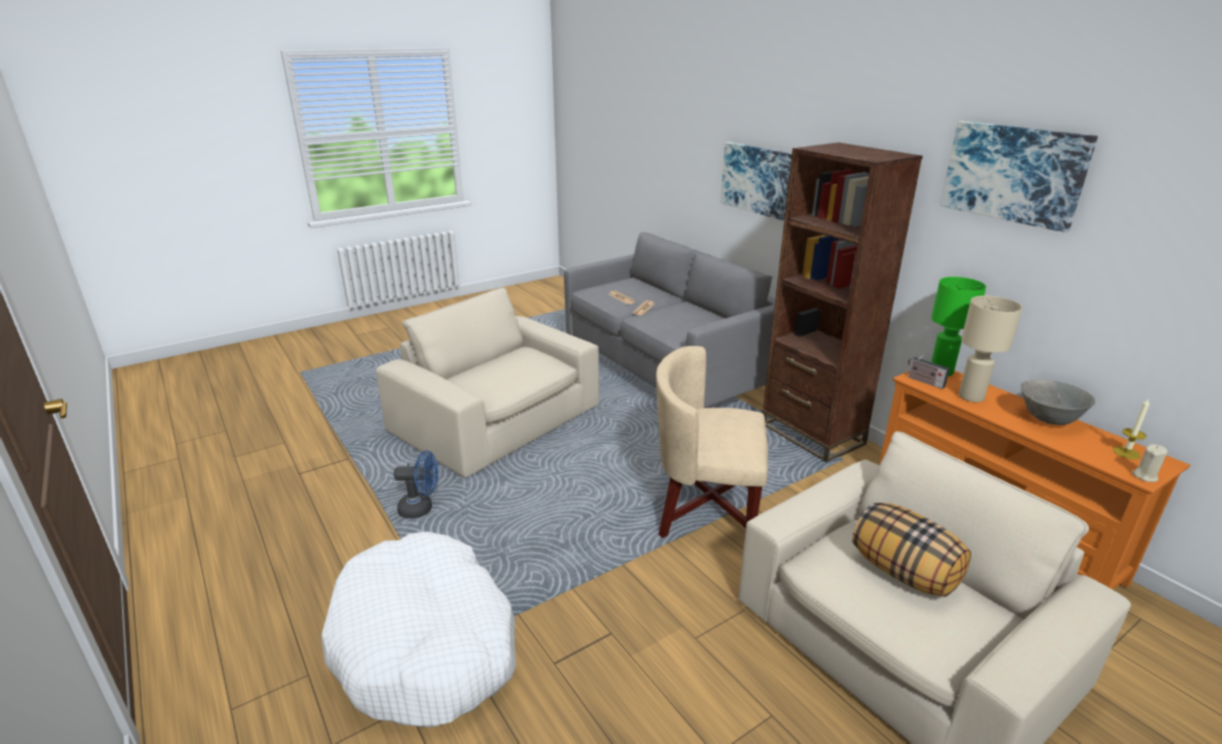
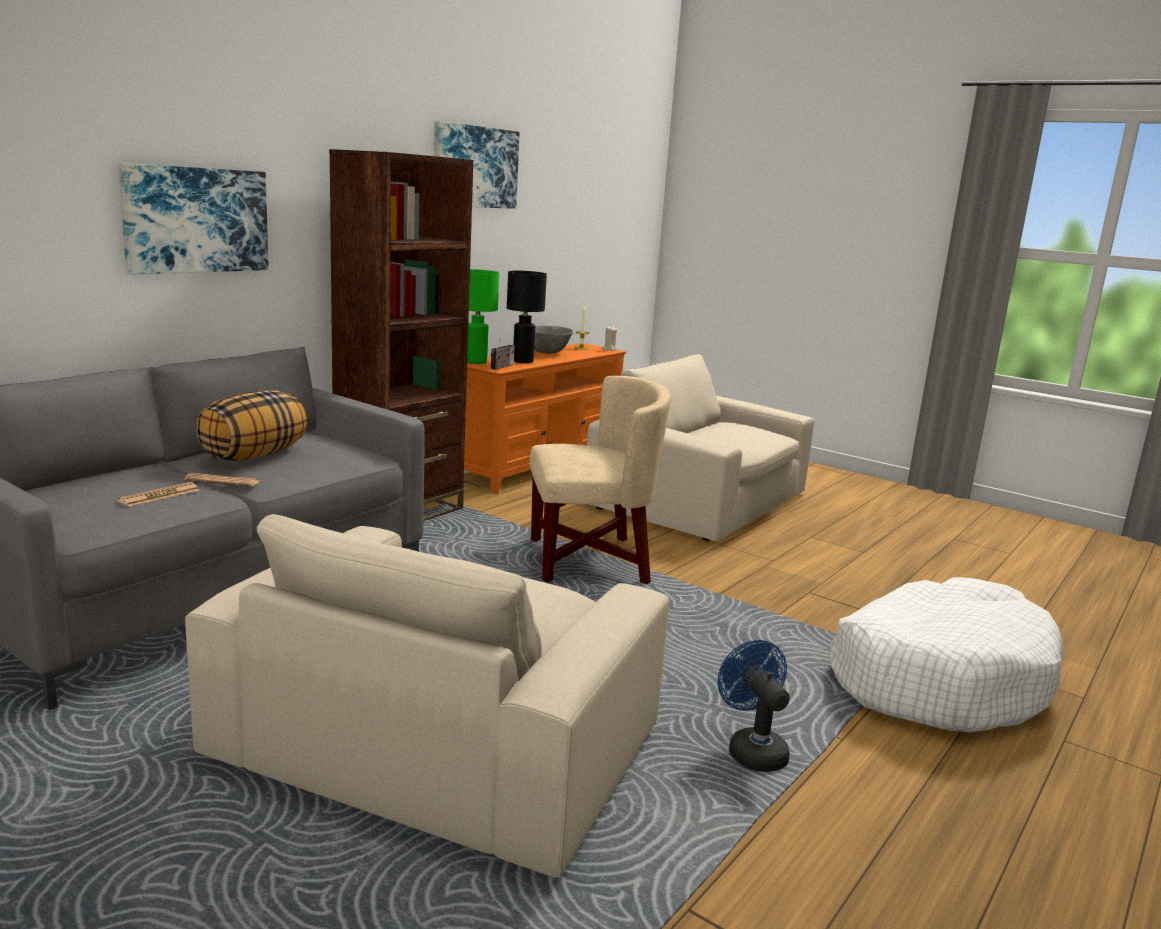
camera: 110 degrees left, 10 degrees down
(706, 509) = (590, 560): beige armchair -> beige armchair turned 90 degrees counterclockwise
(904, 572) = (720, 431): pillow -> pillow (254, 455)
(971, 397) = (523, 361): beige table lamp -> black table lamp

